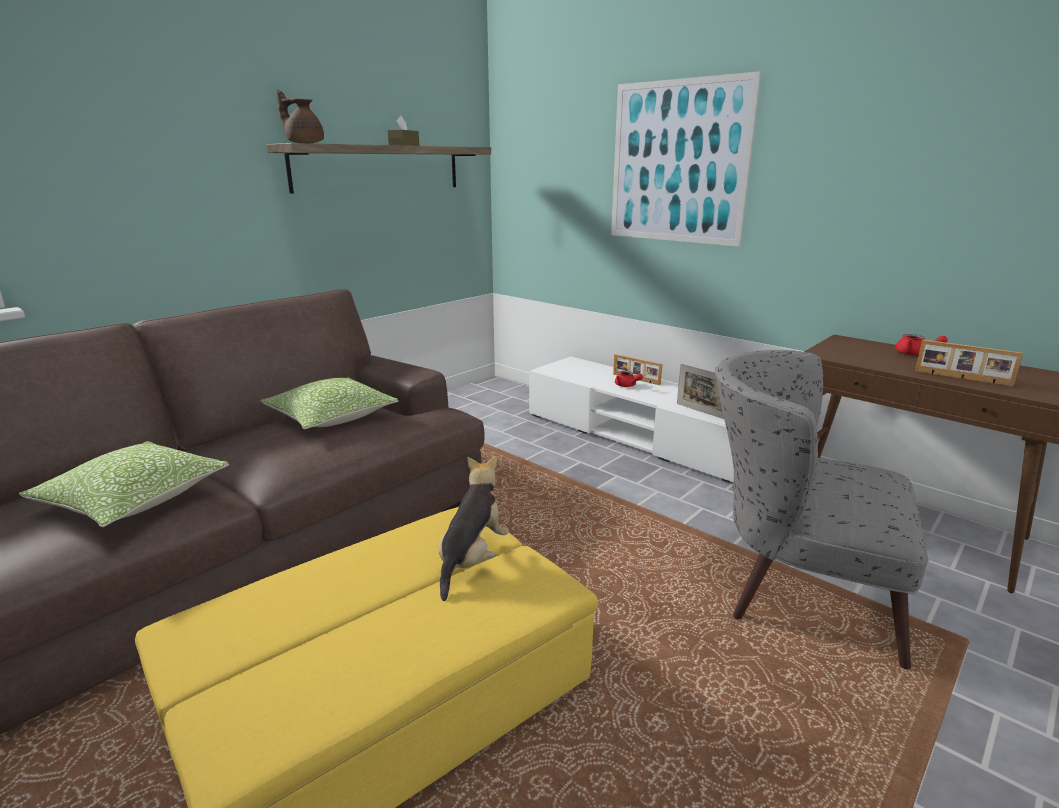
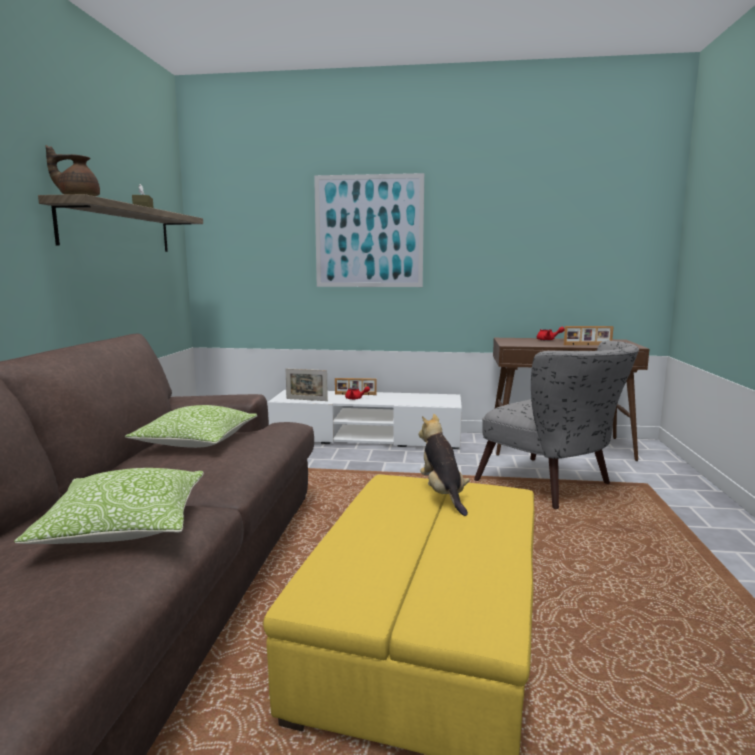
camera: 35 degrees left, 10 degrees down
(702, 412) = (425, 403): picture frame -> picture frame (306, 400)
(794, 587) = (554, 486): grey armchair -> grey armchair turned 120 degrees counterclockwise

